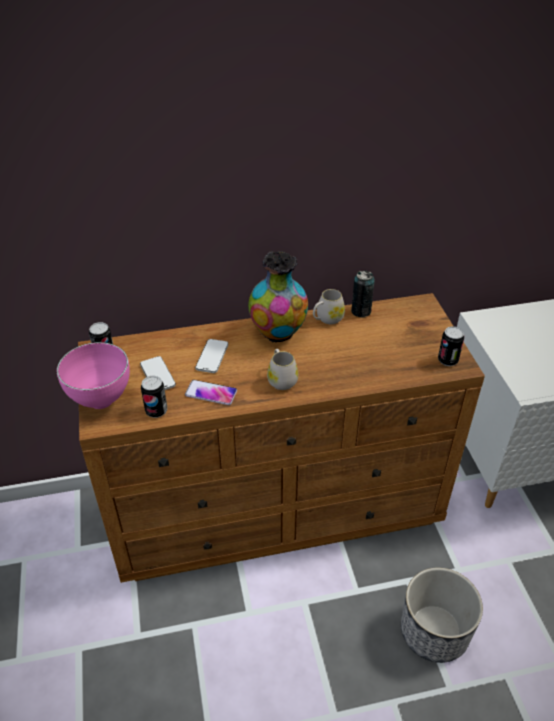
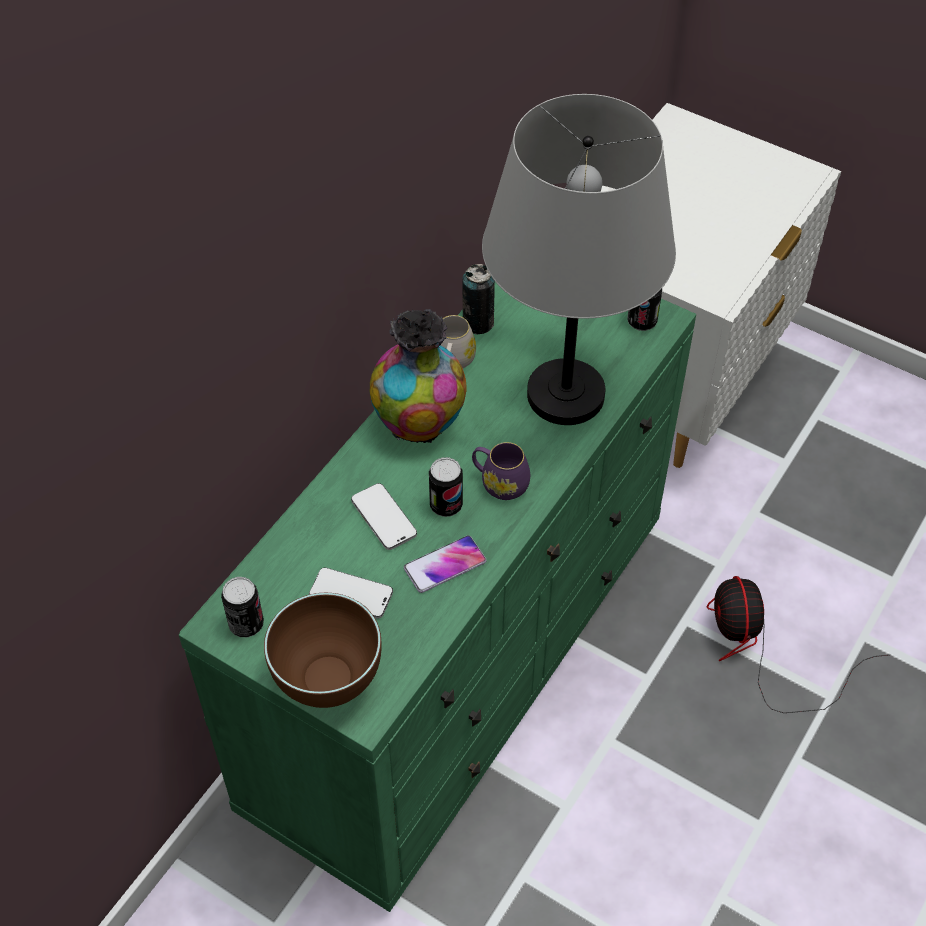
camera: 45 degrees left, 10 degrees up
(100, 402) = (329, 686): pink bowl -> brown bowl
(156, 411) = (412, 639): can -> can (446, 505)
(278, 507) = (462, 658): brown dresser -> green dresser
(281, 379) = (499, 483): white mug -> purple mug
(364, 365) = (565, 394): none -> grey table lamp
(434, 631) = (761, 652): planter -> fan

